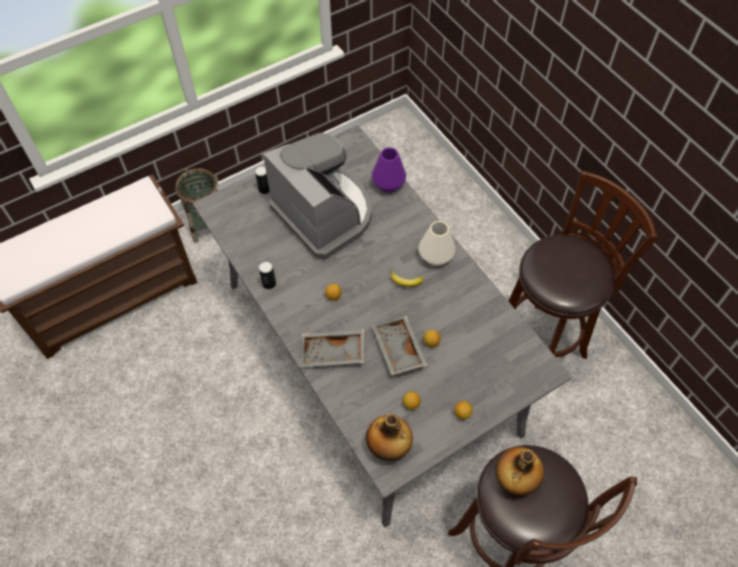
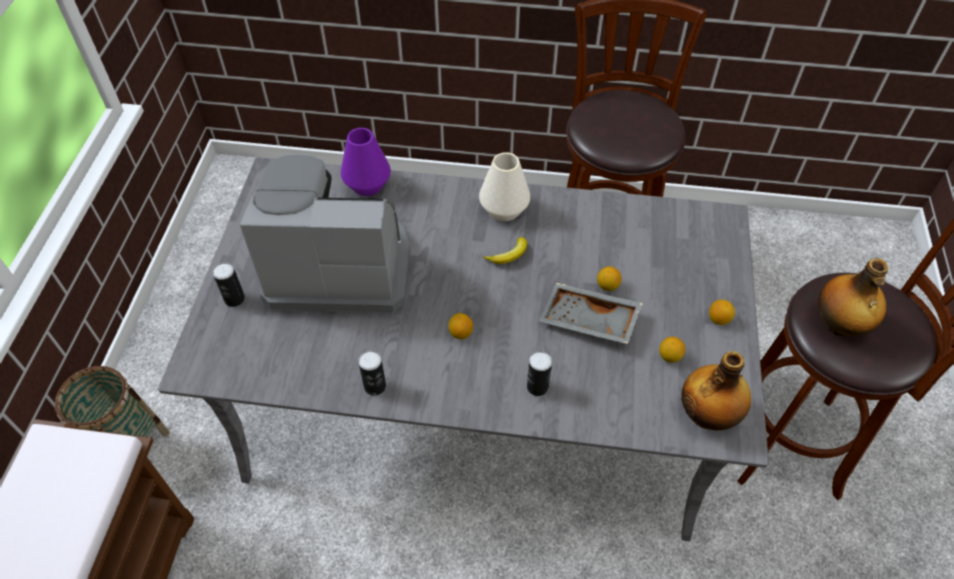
camera: 50 degrees left, 5 degrees down
(332, 353) = (537, 386): grey tray -> can

